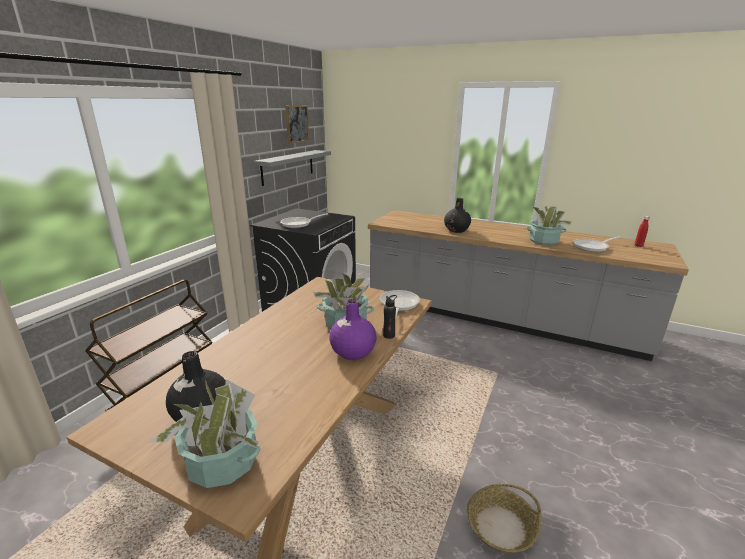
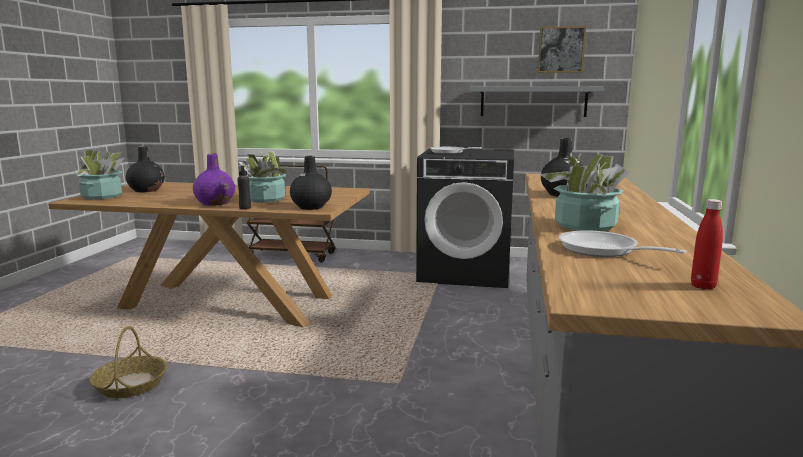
camera: 75 degrees right, 10 degrees down
(398, 305) = (311, 207): frying pan -> black vase

